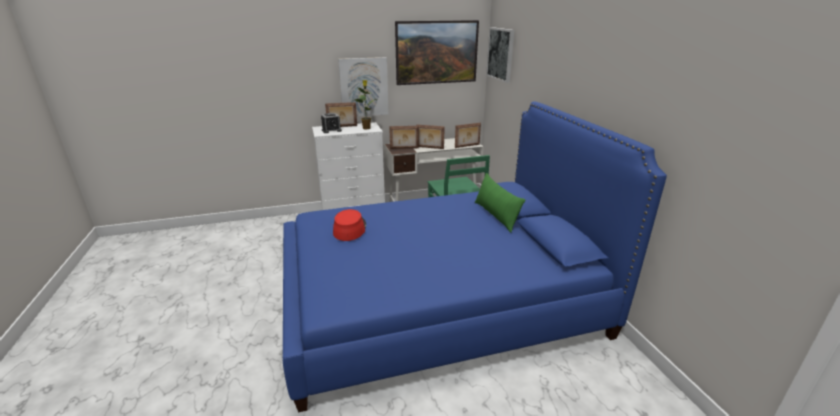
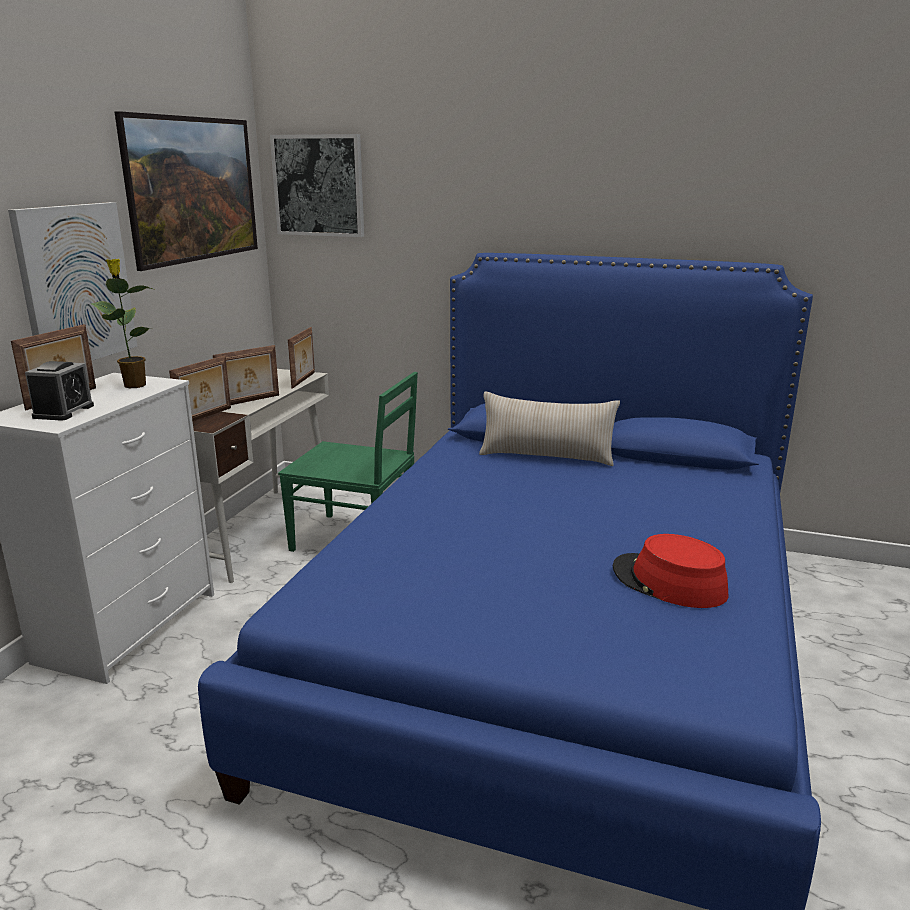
camera: 55 degrees left, 5 degrees down
(349, 229) = (437, 579): red hat -> red hat (668, 582)
(496, 216) = (546, 457): green pillow -> beige pillow

